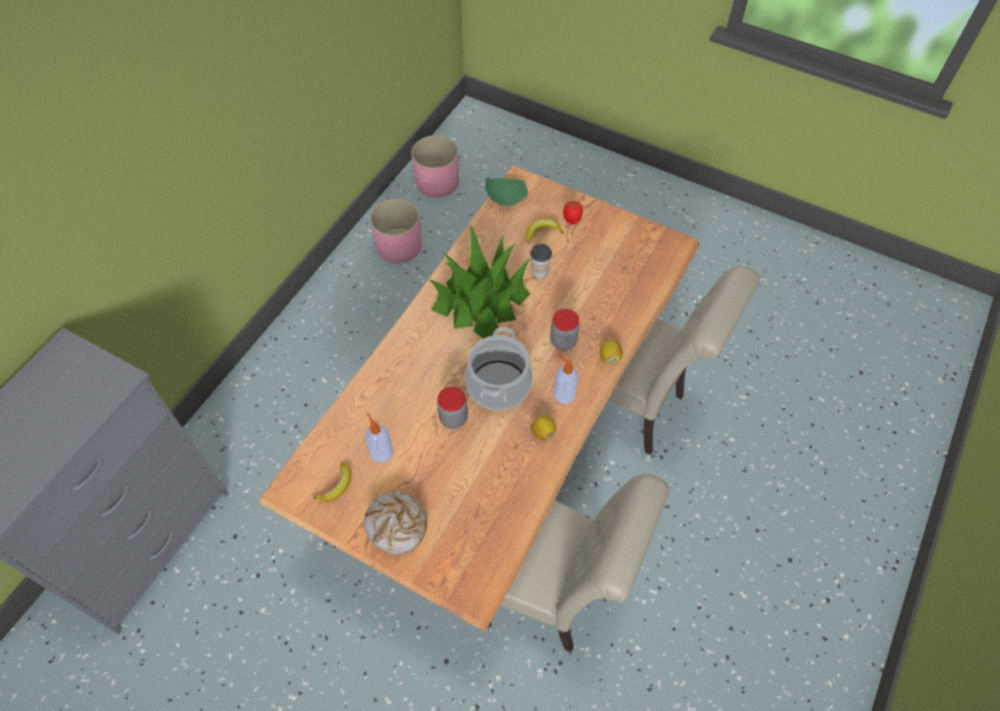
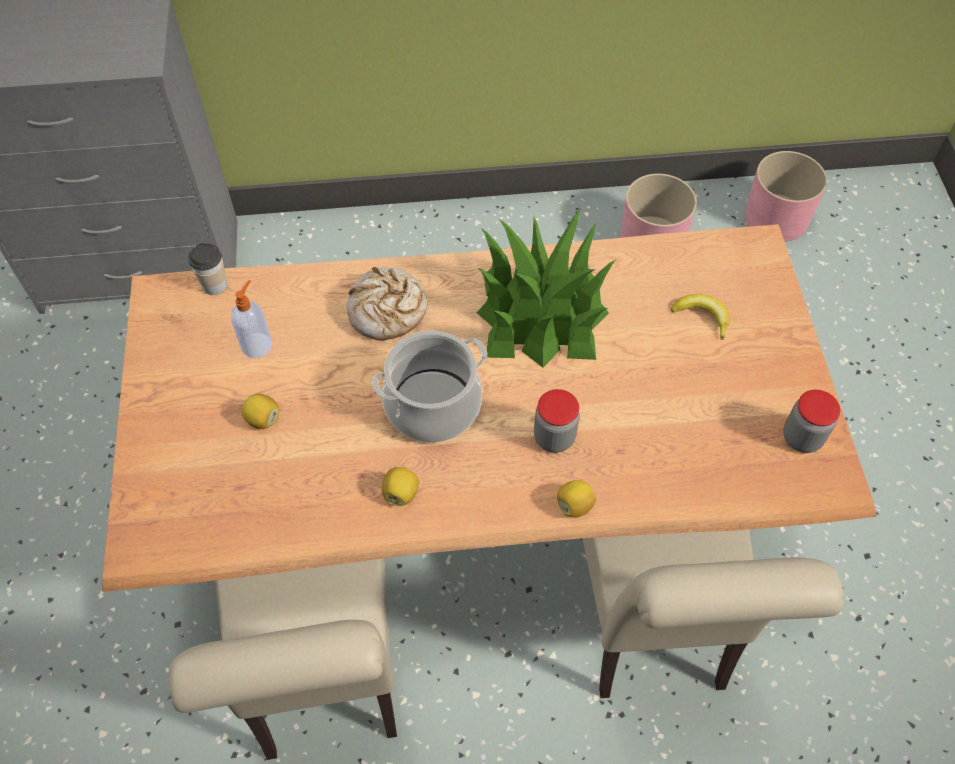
camera: 55 degrees right, 0 degrees up
(337, 486) = (187, 332): banana -> none
(397, 526) = (174, 417): bread -> bread (387, 311)
(438, 476) = (263, 419): none -> lemon
(453, 418) = (351, 387): jar -> jar (802, 437)
(505, 196) = (720, 246): green plate -> none
(539, 271) = (638, 350): cup -> cup (215, 285)
(564, 394) = (475, 484): soap dispenser -> none
(571, 220) = (755, 336): tomato -> none

